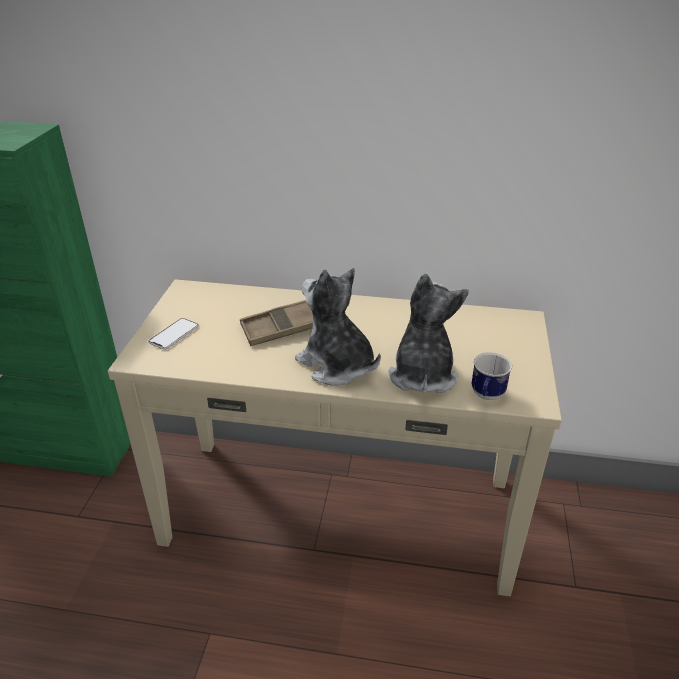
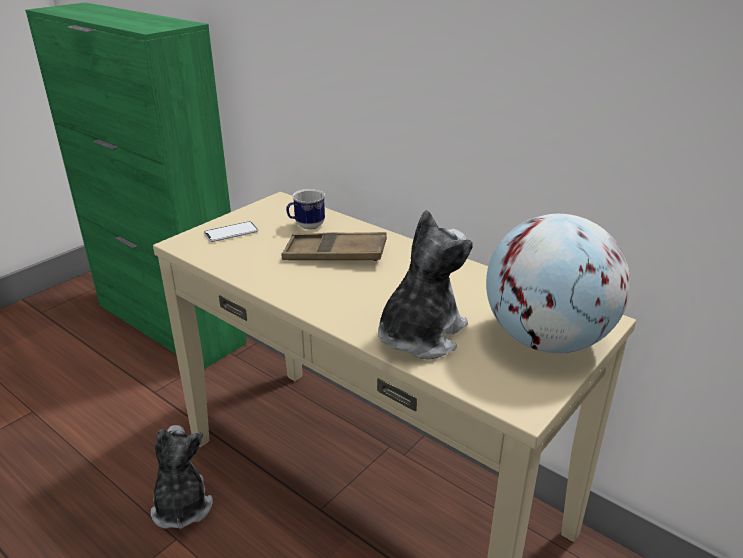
camera: 30 degrees right, 5 degrees down
(336, 365) = (342, 300): plush toy -> plush toy (181, 506)
(486, 396) = (468, 380): mug -> mug (306, 226)
(506, 347) = (547, 340): none -> globe

